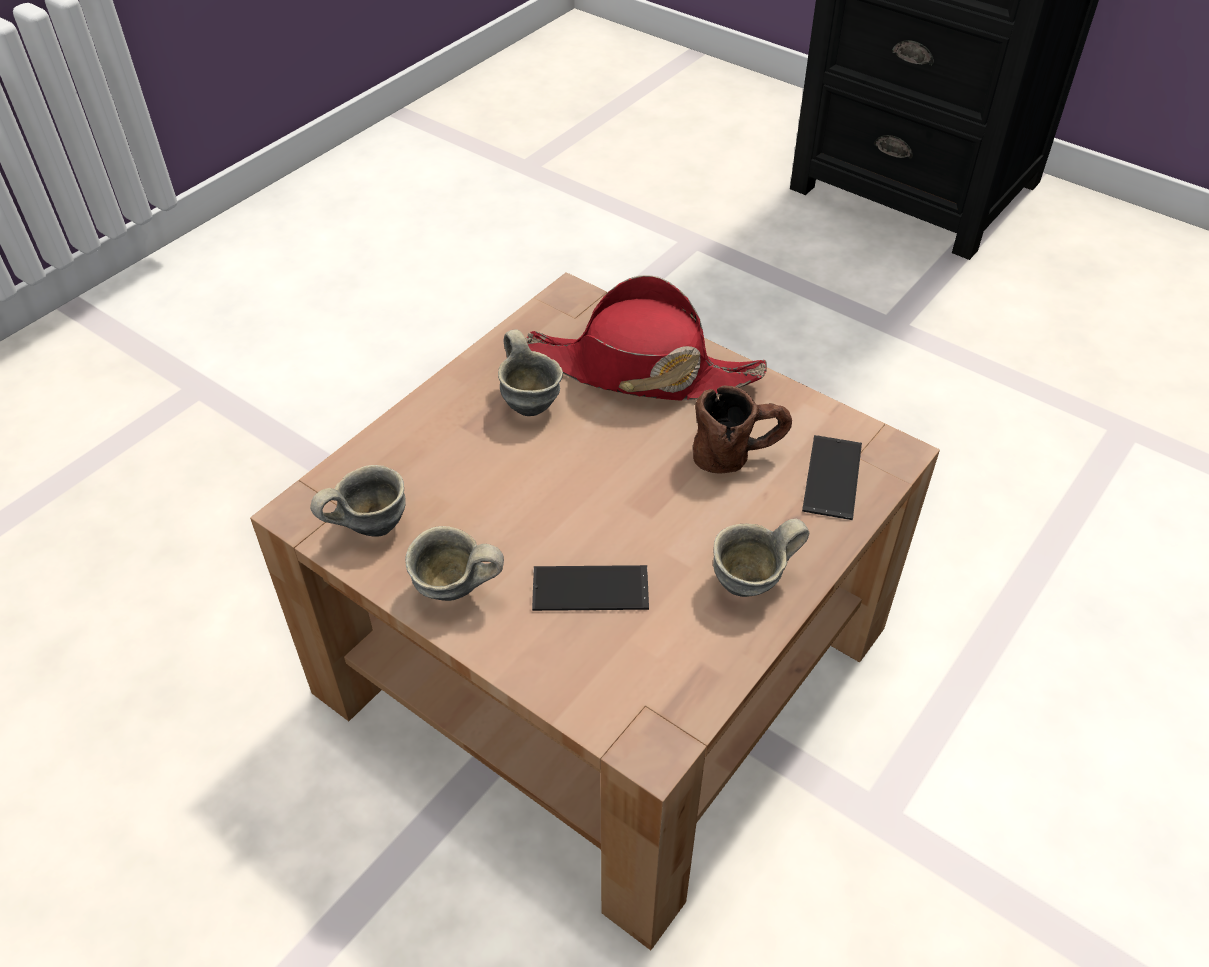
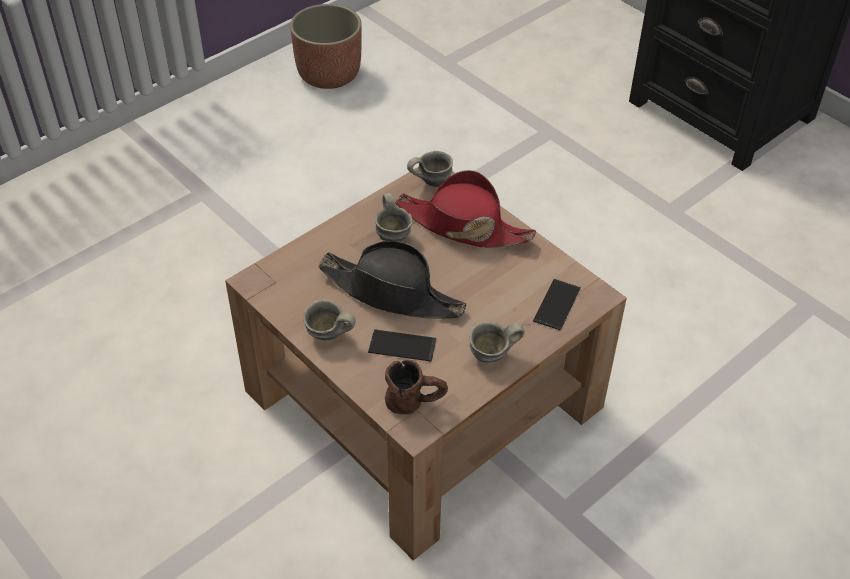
camera: 10 degrees right, 0 degrees up
(364, 201) = (329, 75): none -> planter
(368, 525) = (288, 294): grey mug -> grey mug (431, 181)
(551, 498) = (392, 293): none -> black hat
(739, 454) = (506, 283): brown mug -> brown mug (416, 402)

